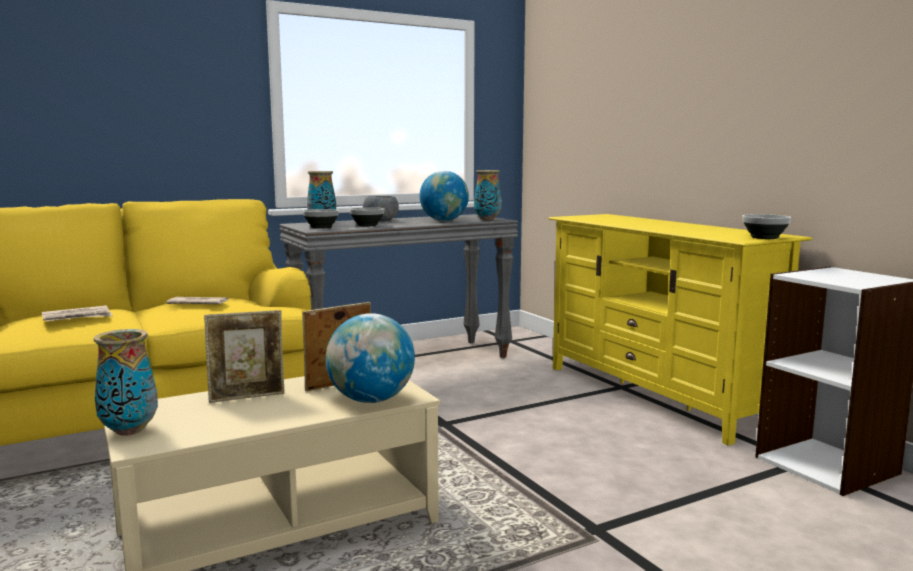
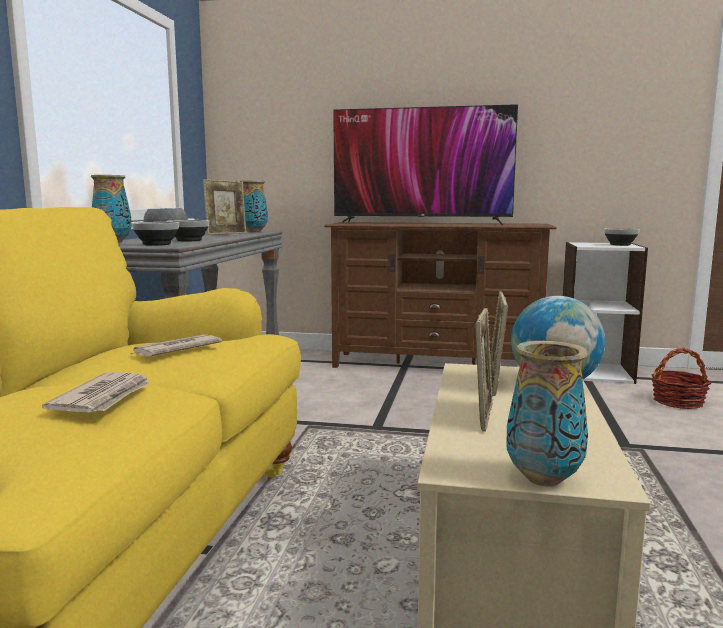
camera: 50 degrees left, 0 degrees up
(444, 220) = (226, 234): globe -> picture frame
(648, 223) = (421, 223): none -> television
(655, 395) = (436, 364): yellow tv stand -> brown tv stand
(764, 237) = (539, 224): bowl -> bowl (620, 245)
(827, 533) = (678, 402): none -> basket

